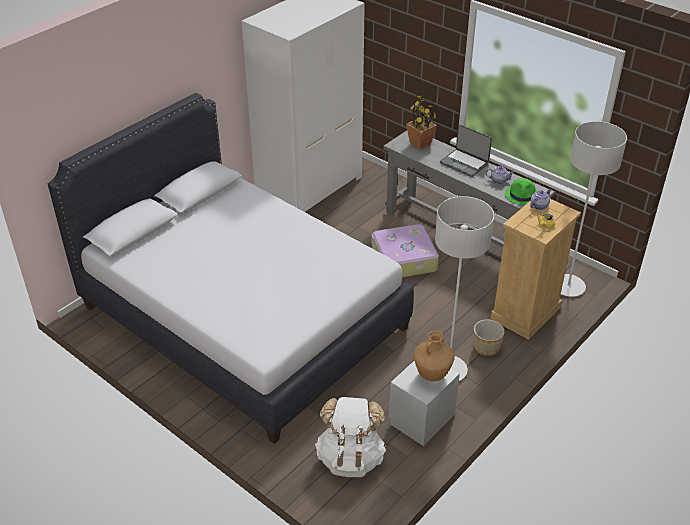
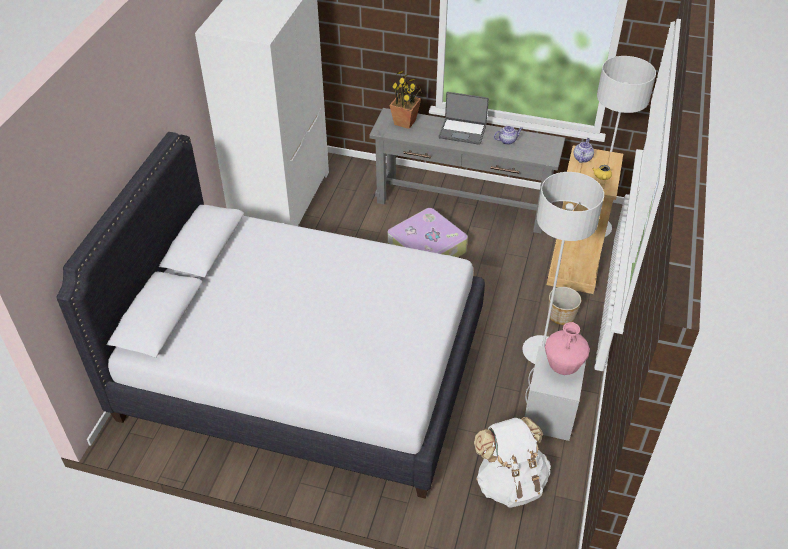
camera: 25 degrees left, 5 degrees up
(432, 374) = (563, 366): brown vase -> pink vase
(522, 195) = (539, 150): green hat -> none

